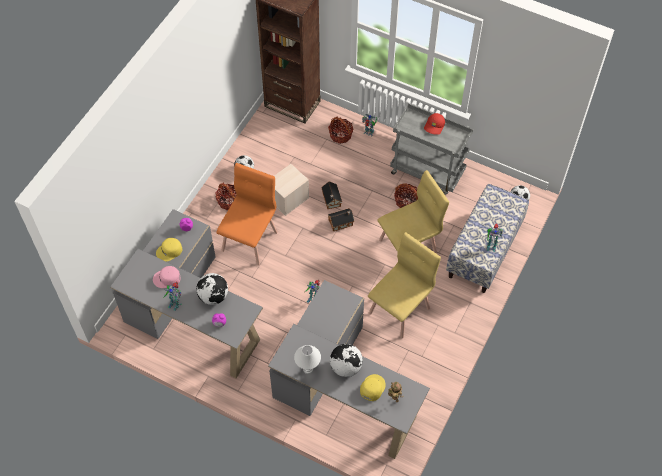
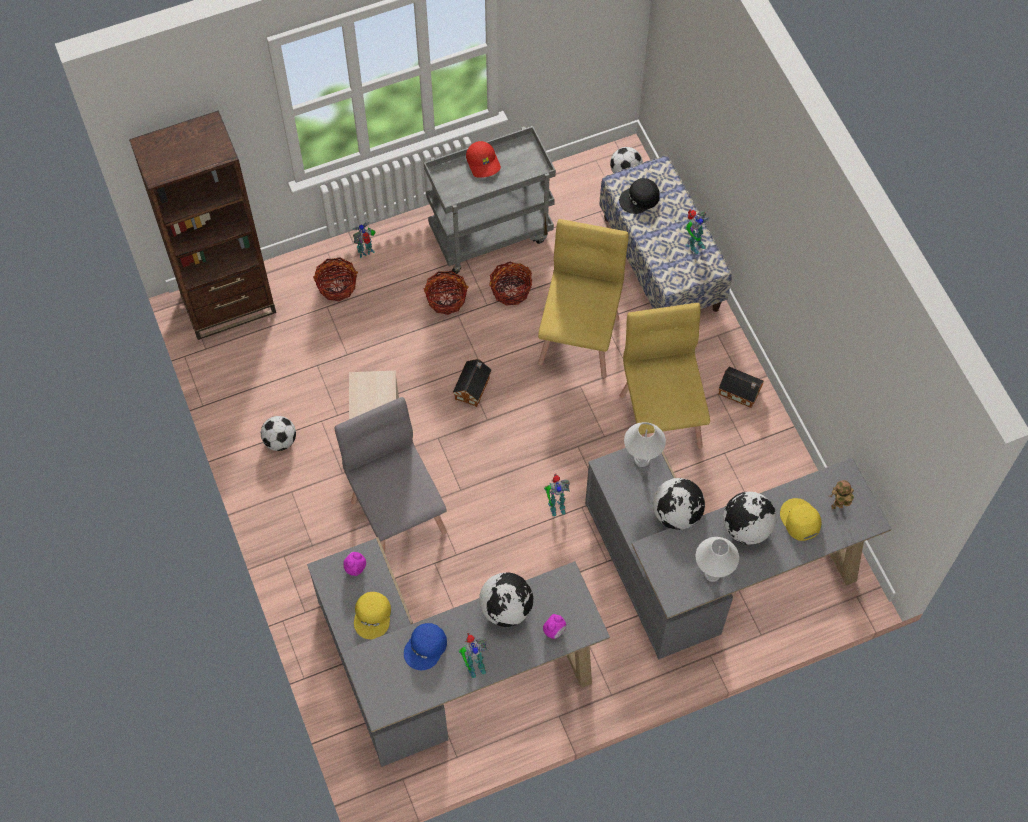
camera: 50 degrees left, 5 degrees up
(167, 279) = (426, 648): pink cap -> blue cap
(229, 201) = (310, 495): basket -> basket (446, 299)
(250, 241) = (398, 515): orange chair -> grey chair
(330, 335) = (676, 514): none -> globe
(331, 200) = (428, 373): toy house -> toy house (740, 392)
(346, 300) = (641, 459): none -> white table lamp
(492, 206) = (639, 199): none -> black cap

